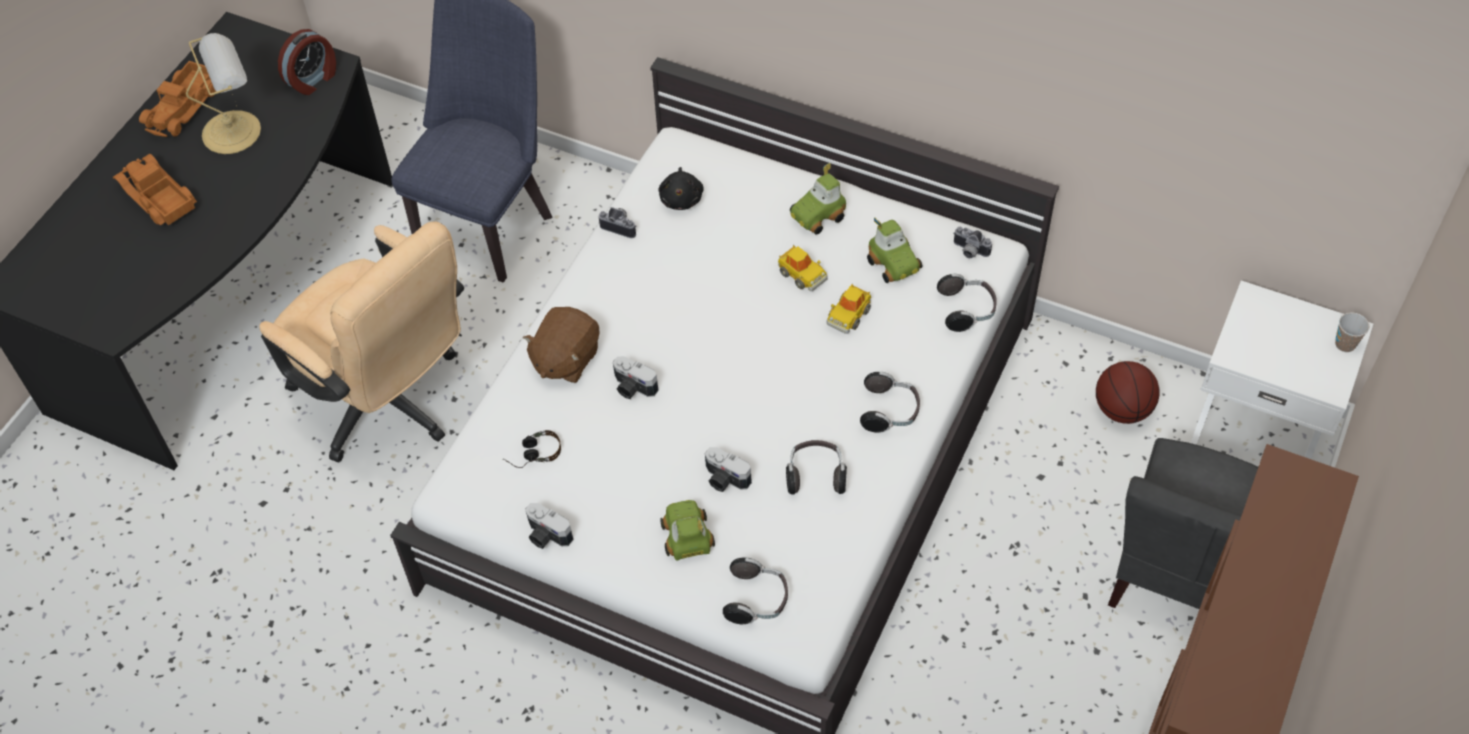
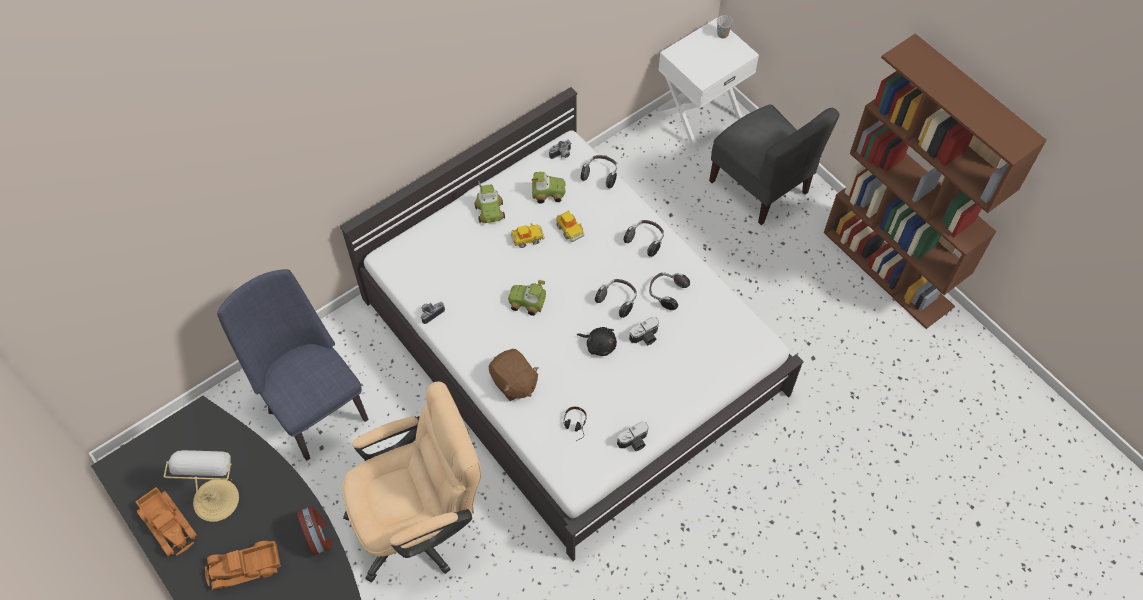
camera: 65 degrees left, 5 degrees up
(313, 79) = (203, 431): alarm clock -> alarm clock (318, 536)
(632, 388) = (557, 356): camera -> none
(681, 198) = (431, 272): black plush toy -> black plush toy (599, 345)
(686, 537) = (673, 372): toy car -> toy car (527, 302)
(757, 600) = (730, 355): headphones -> headphones (618, 300)
(1122, 409) = (651, 159): basketball -> none

